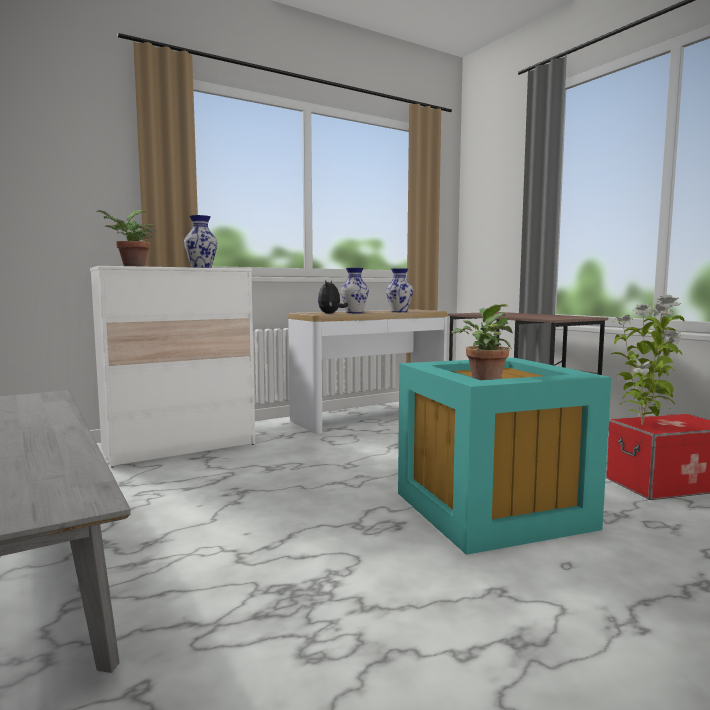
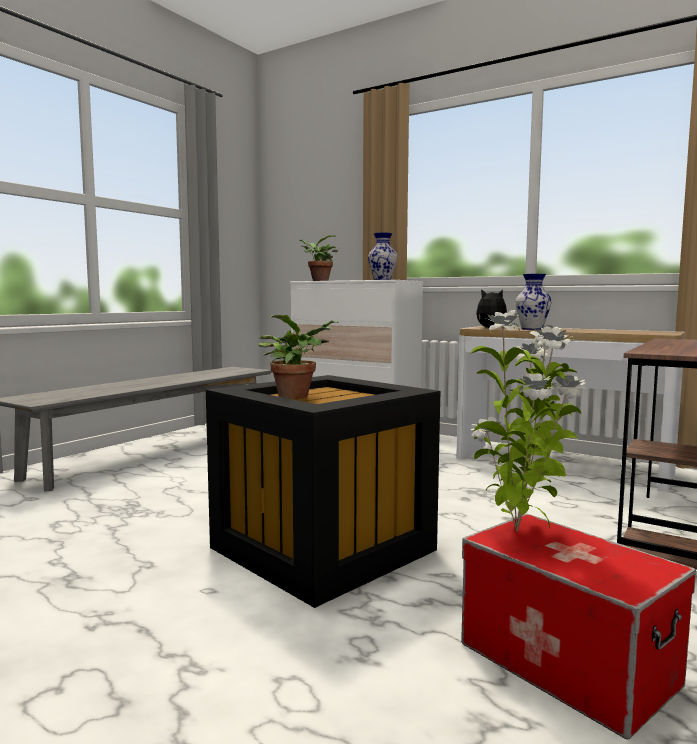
camera: 65 degrees right, 0 degrees up
(399, 312) = (594, 331): vase -> none
(492, 509) = (326, 549): turquoise storage box -> black storage box

